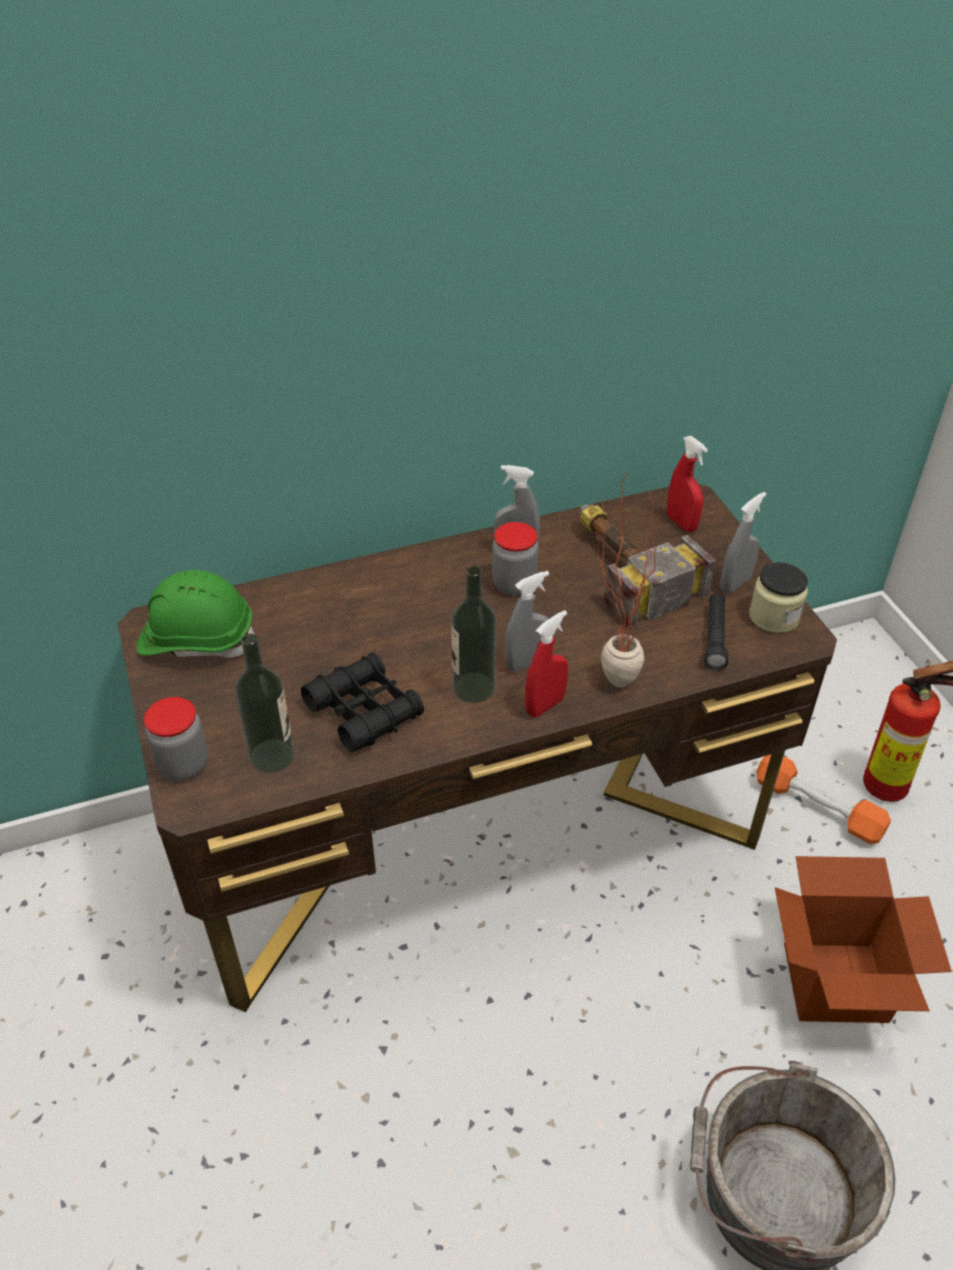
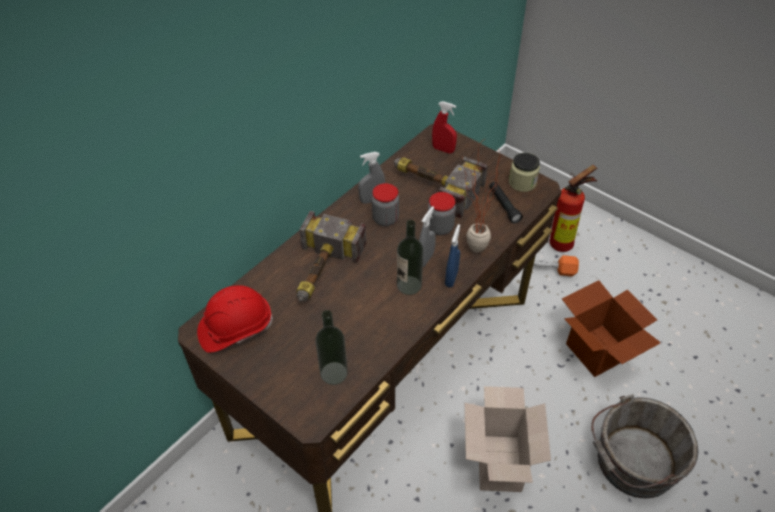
camera: 30 degrees left, 5 degrees up
(183, 764) = (289, 402): jar -> jar (440, 228)
(197, 639) = (235, 328): green hard hat -> red hard hat
(364, 711) = (363, 325): black binoculars -> none
(365, 616) = (321, 272): none -> hammer
(542, 1063) = (497, 461): none -> cardboard box
(545, 705) = (451, 278): red spray bottle -> blue spray bottle
(735, 584) = (492, 173): grey spray bottle -> none

